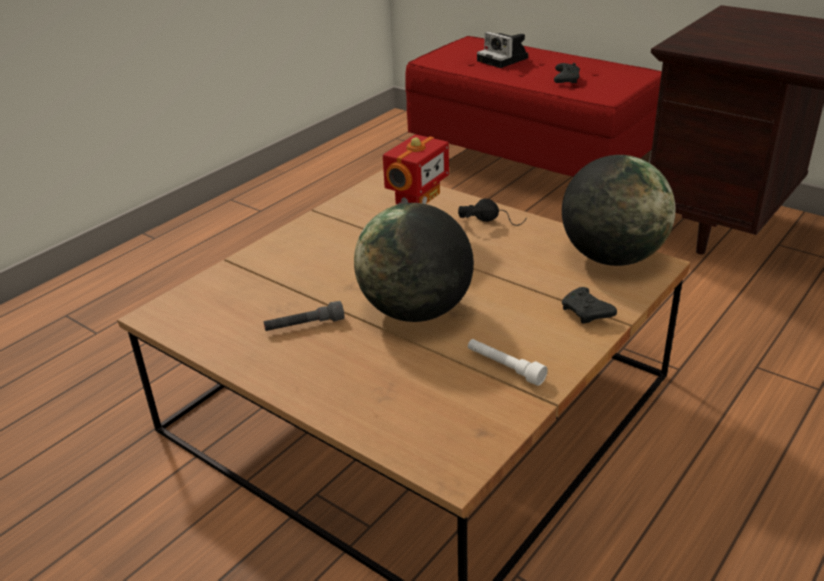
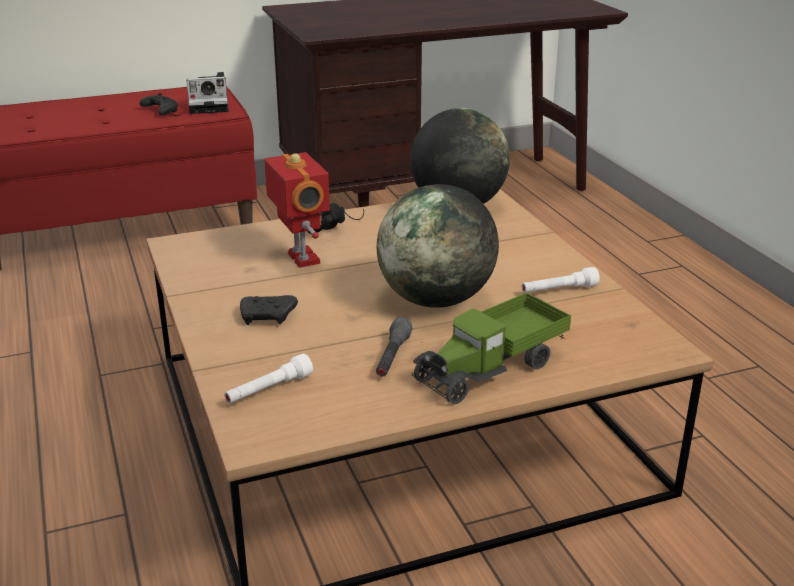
camera: 60 degrees left, 5 degrees down
(219, 295) = (268, 390): none -> white flashlight
(327, 377) = (491, 368): none -> toy truck
(504, 60) = (61, 115): camera -> camera (211, 105)
(586, 314) = (522, 240): black game controller -> black game controller (268, 317)

